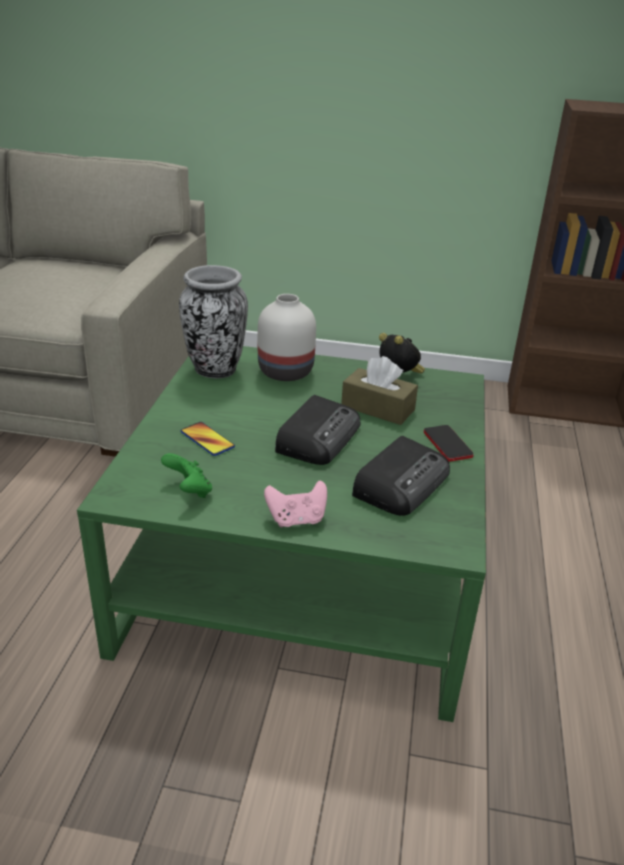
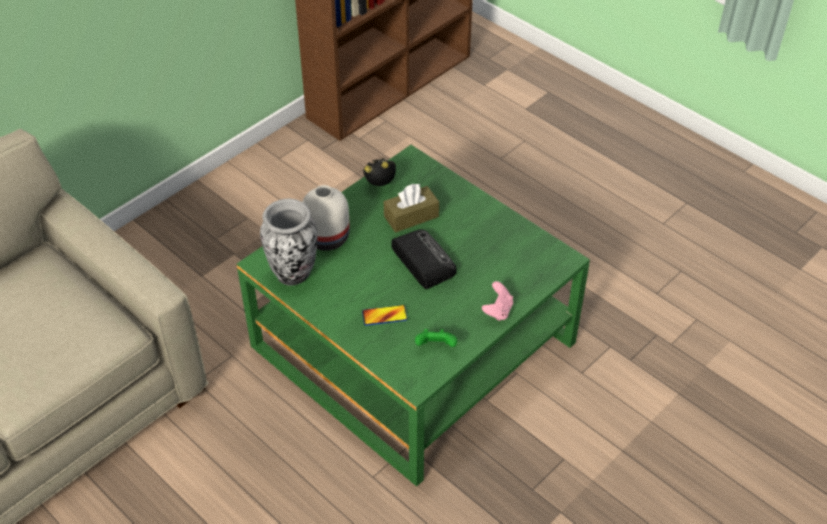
camera: 55 degrees left, 15 degrees up
(402, 482) = (496, 249): radio -> none
(447, 444) = (474, 208): phone -> none

